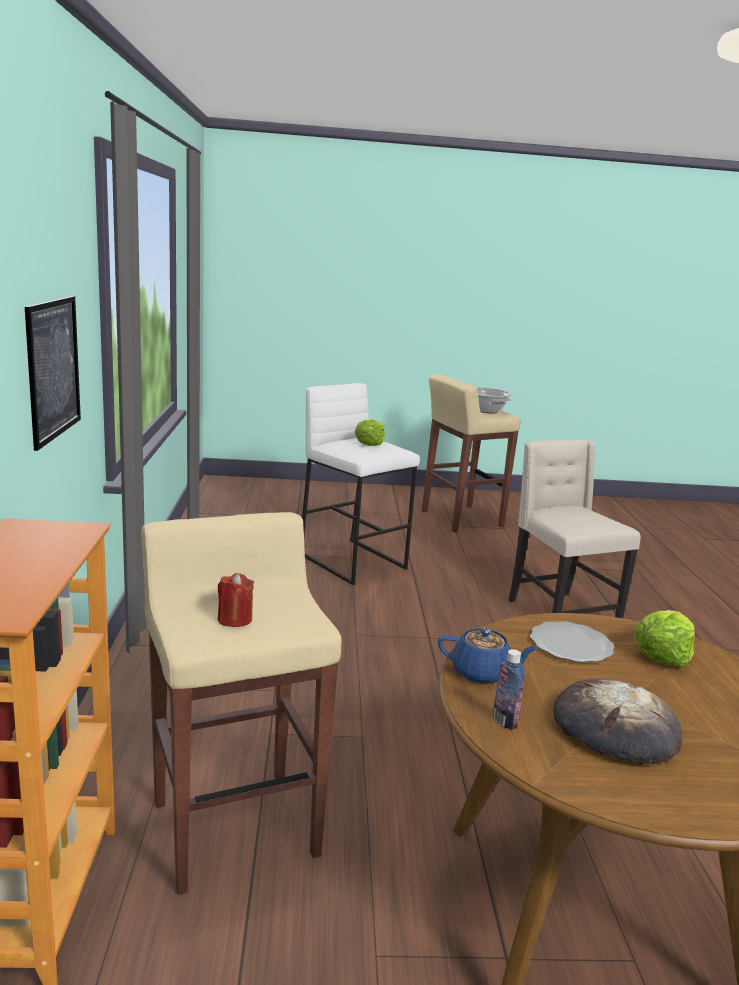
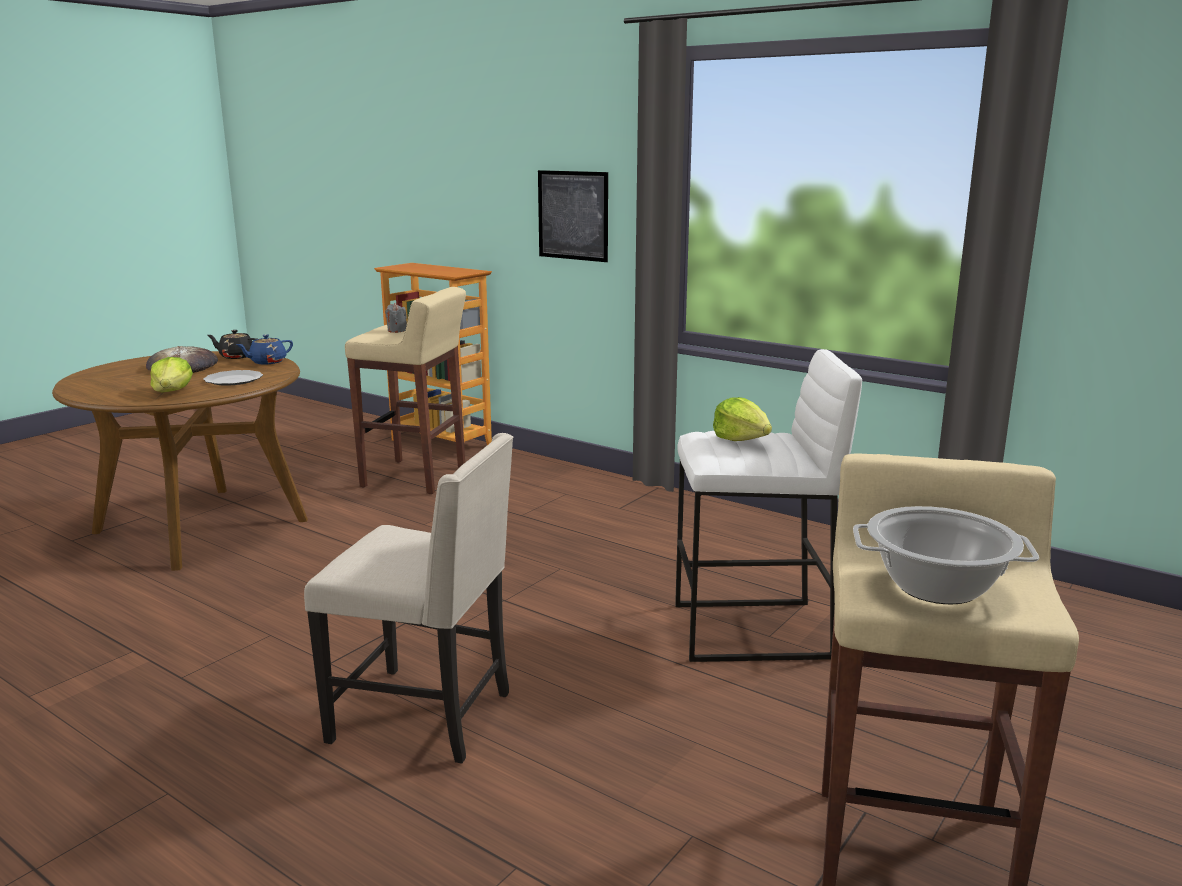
camera: 130 degrees right, 0 degrees up
(235, 619) = (397, 330): red candle -> grey candle
(504, 721) = (236, 356): bottle -> black teapot

